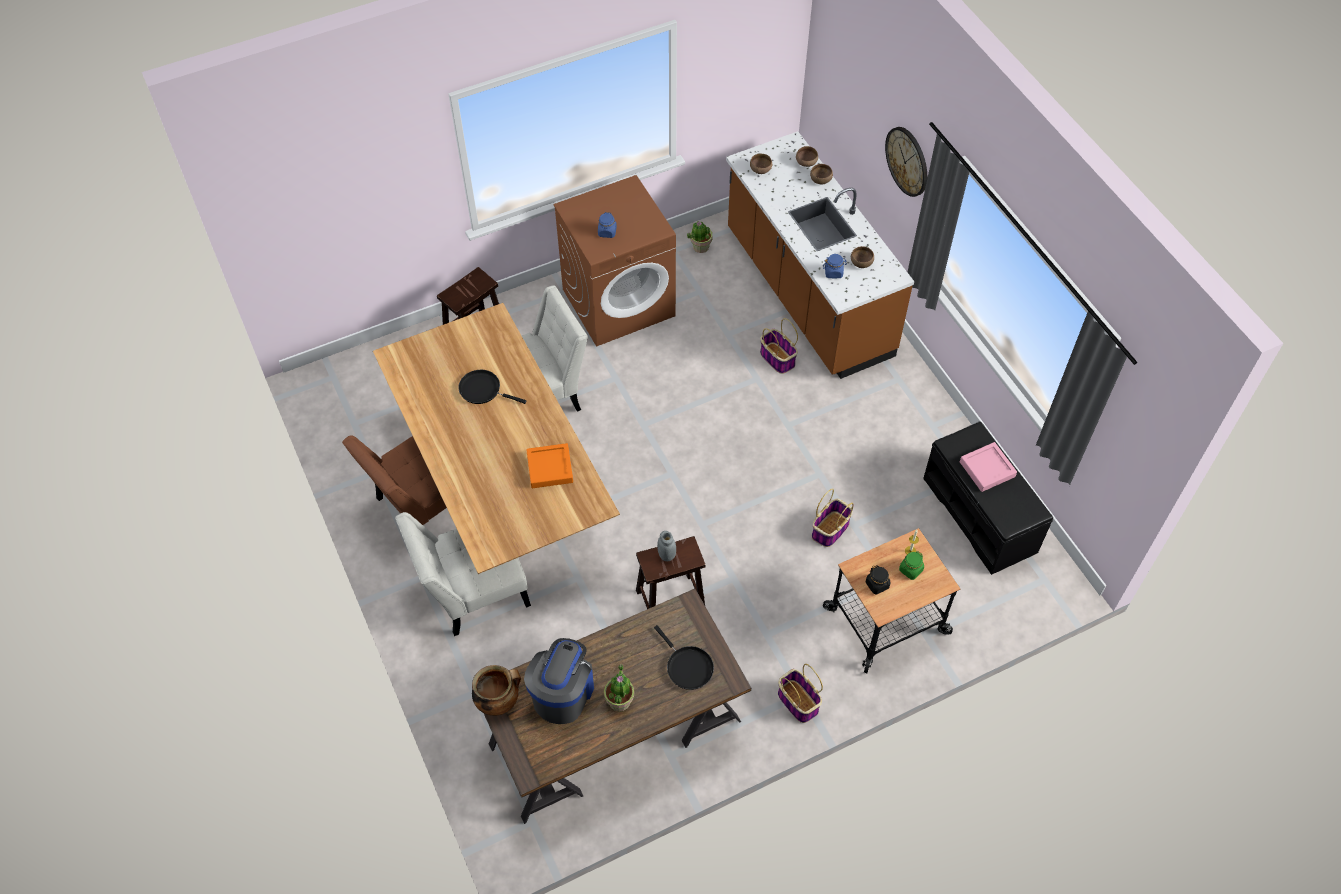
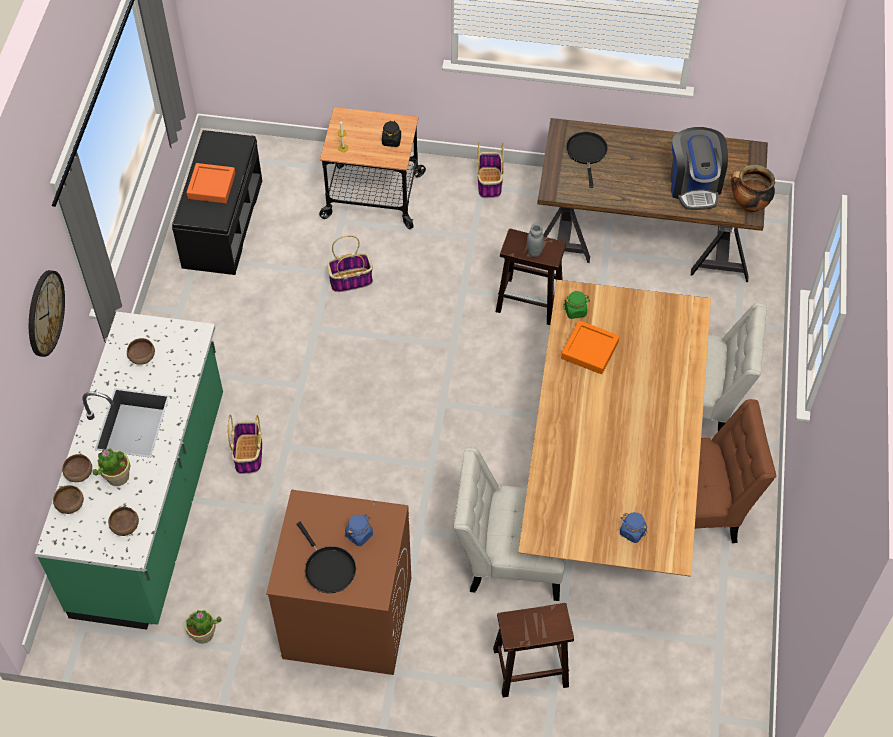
camera: 145 degrees left, 0 degrees up
(483, 390) = (602, 462): black frying pan -> black frying pan (328, 568)
(563, 692) = (694, 185): coffee machine -> coffee machine turned 60 degrees counterclockwise
(620, 701) = (654, 158): potted plant -> potted plant (117, 476)
(807, 294) = (152, 505): brown counter -> green counter
(833, 272) = (177, 363): blue jar -> blue jar (632, 532)
(910, 570) = (356, 136): green jar -> green jar (575, 311)
(987, 469) = (211, 186): pink tray -> orange tray

